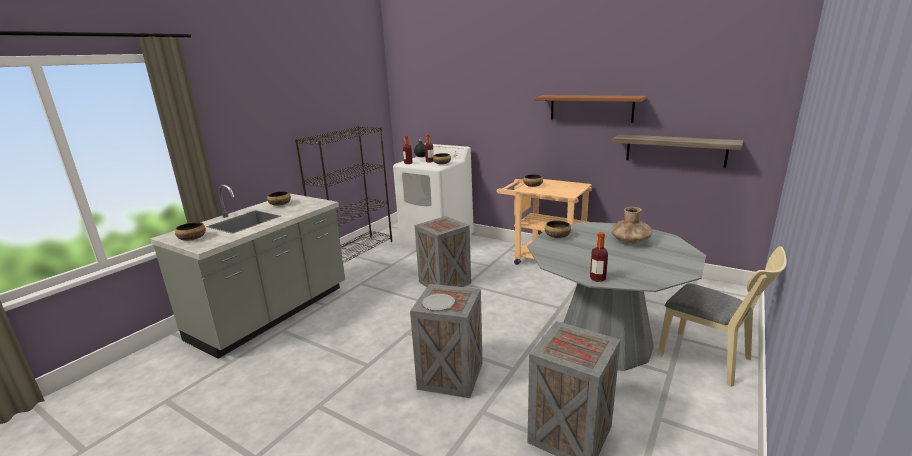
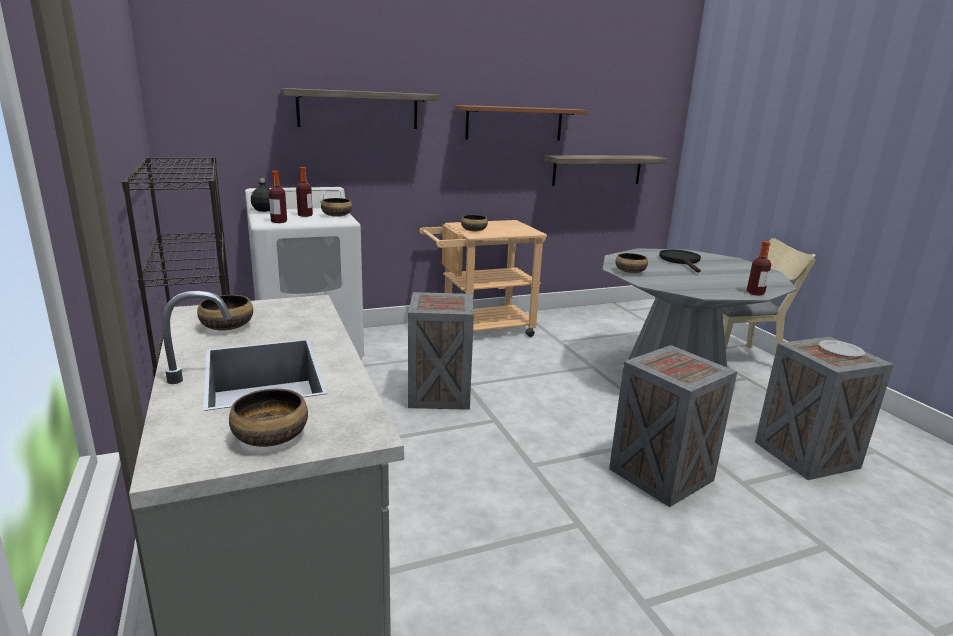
camera: 55 degrees left, 0 degrees up
(439, 303) = (689, 372): plate -> plate (841, 350)
(482, 99) = (358, 109): none -> shelf
(630, 241) = (681, 261): brown vase -> black frying pan

